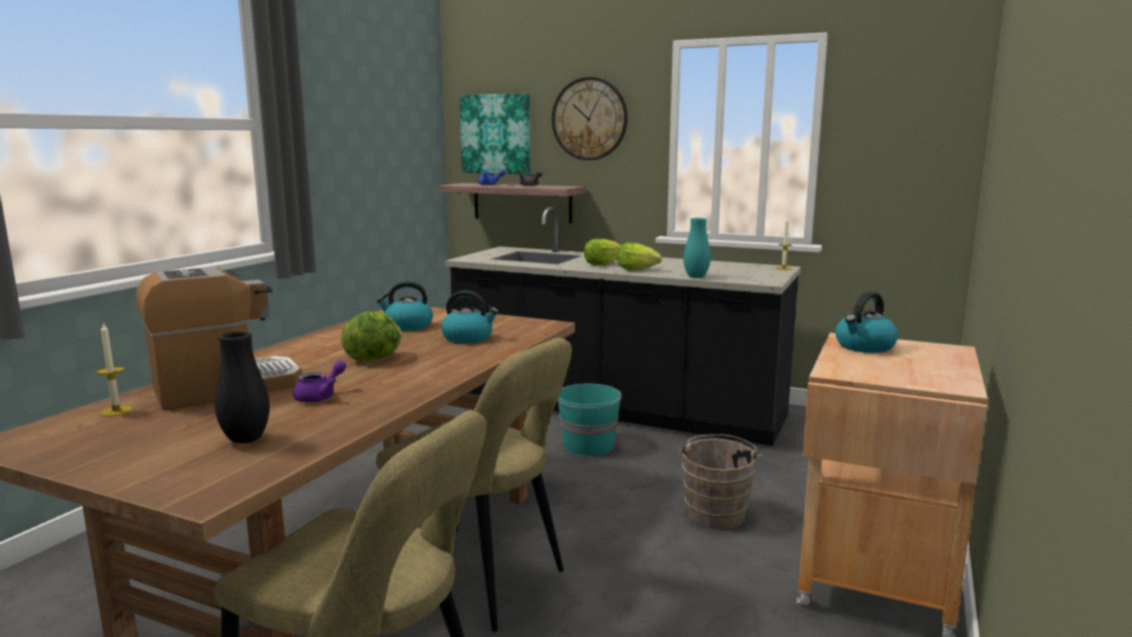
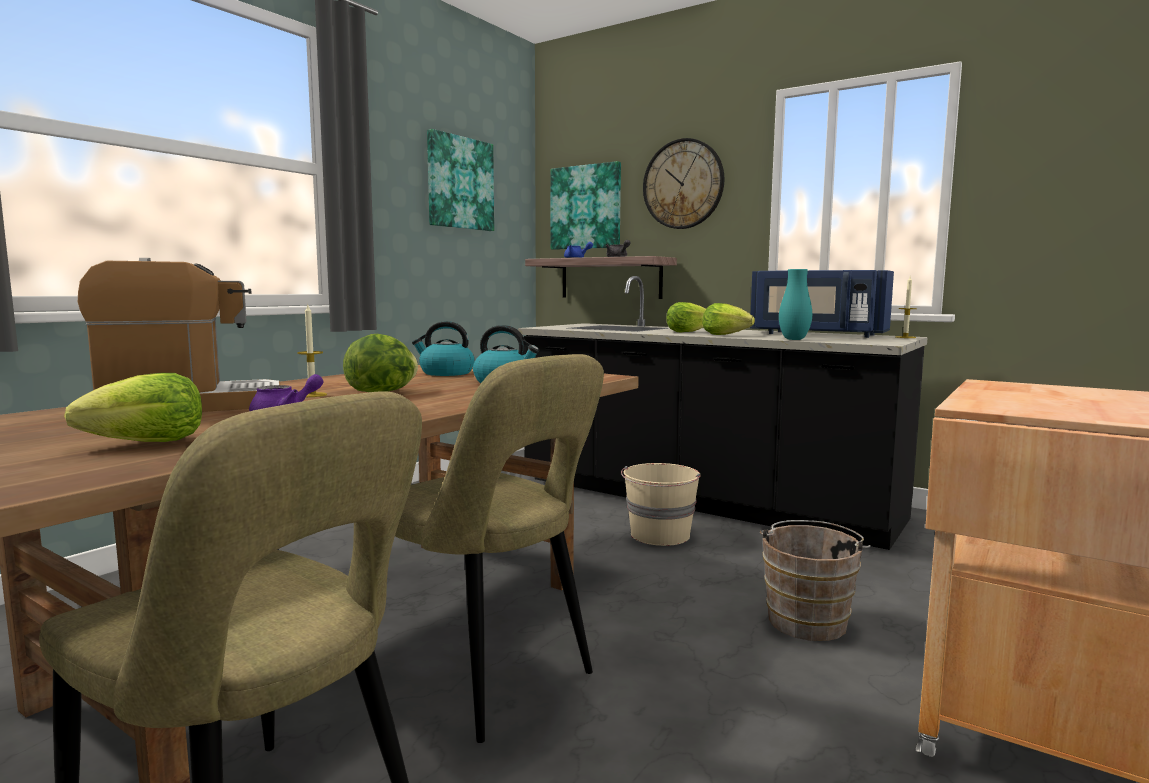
camera: 10 degrees right, 5 degrees down
(116, 411) = (47, 416): candle -> candle (312, 395)
(246, 440) = (148, 443): black vase -> lettuce
(377, 118) = (459, 183): none -> picture
(588, 446) = (660, 535): turquoise bucket -> beige bucket
(712, 266) = (817, 334): none -> blue microwave
(864, 347) = (1020, 389): kettle -> none

